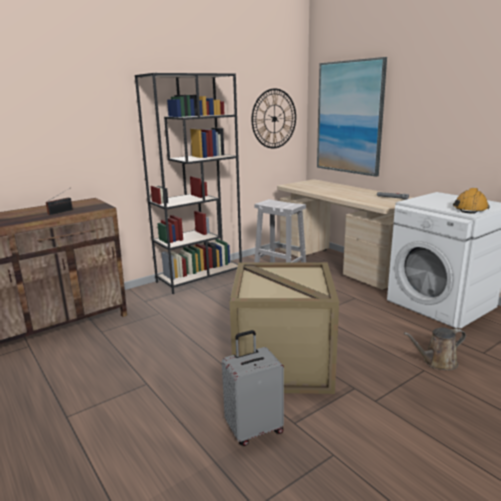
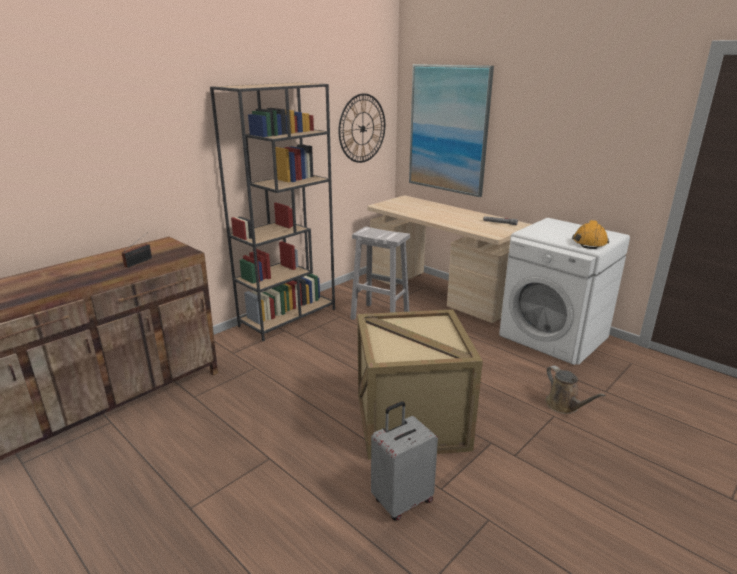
camera: 10 degrees left, 5 degrees up
(437, 362) = (564, 406): brown watering can -> brown watering can turned 90 degrees counterclockwise

